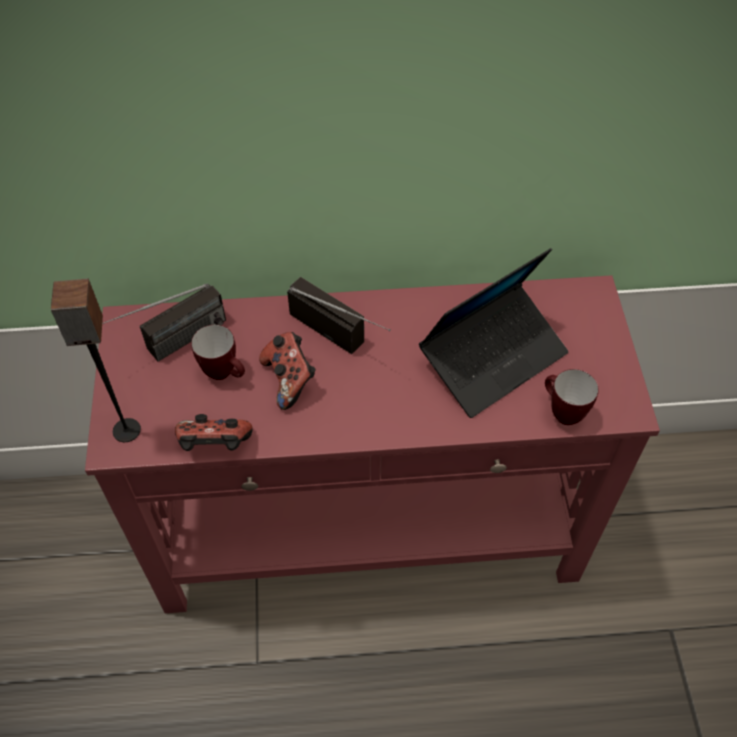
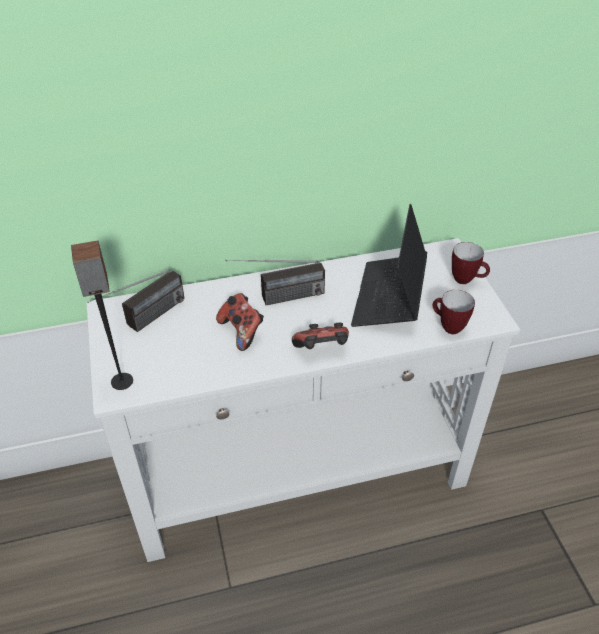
camera: 10 degrees left, 10 degrees down
(215, 446) = (194, 383): game controller -> game controller (322, 350)
(225, 374) = (191, 333): mug -> mug (466, 280)
(345, 337) = (277, 299): radio -> radio turned 135 degrees clockwise
(370, 531) = (301, 474): red console table -> white console table
(493, 357) = (389, 298): laptop -> laptop turned 150 degrees clockwise

